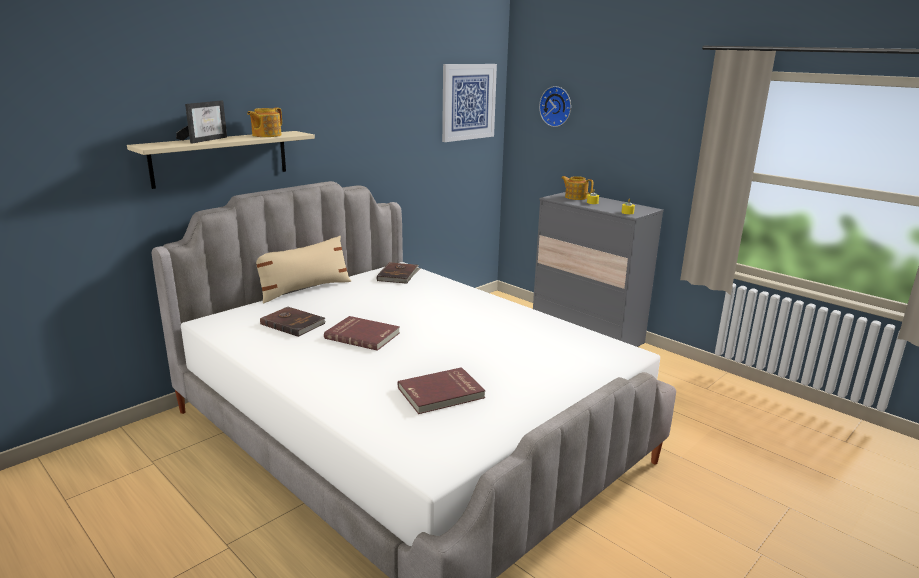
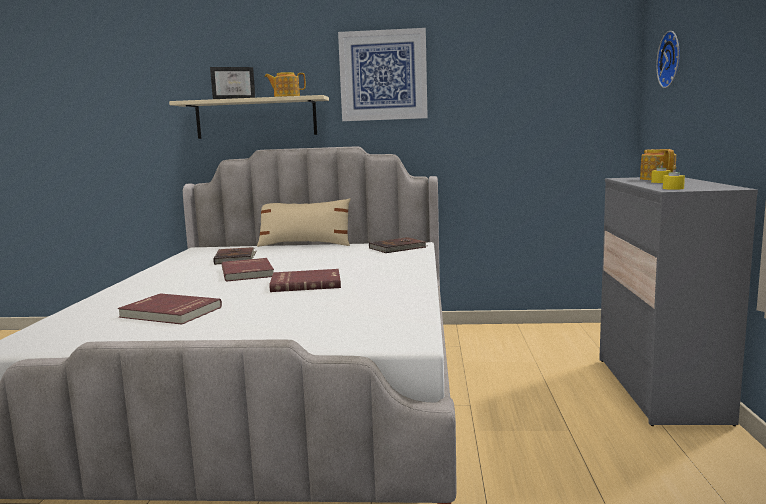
camera: 50 degrees right, 10 degrees down
(446, 332) = (306, 283): none -> red book
(468, 102) = (568, 70): picture -> picture (383, 75)

